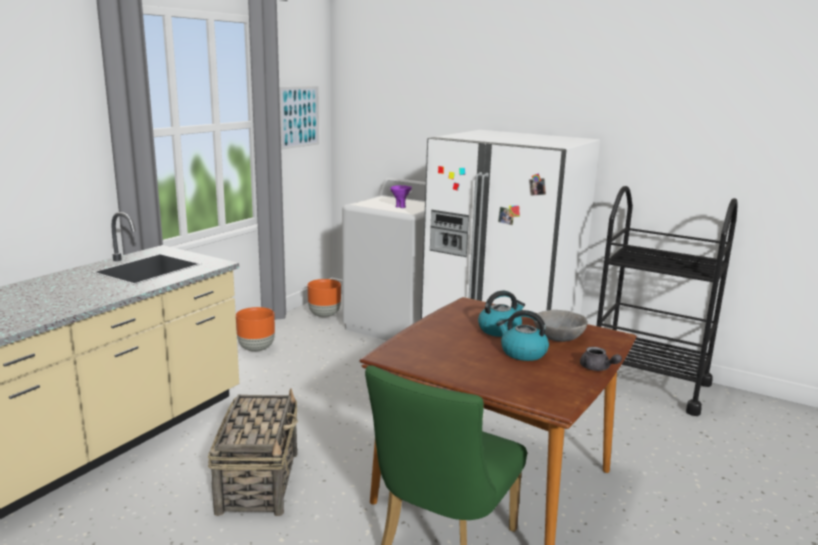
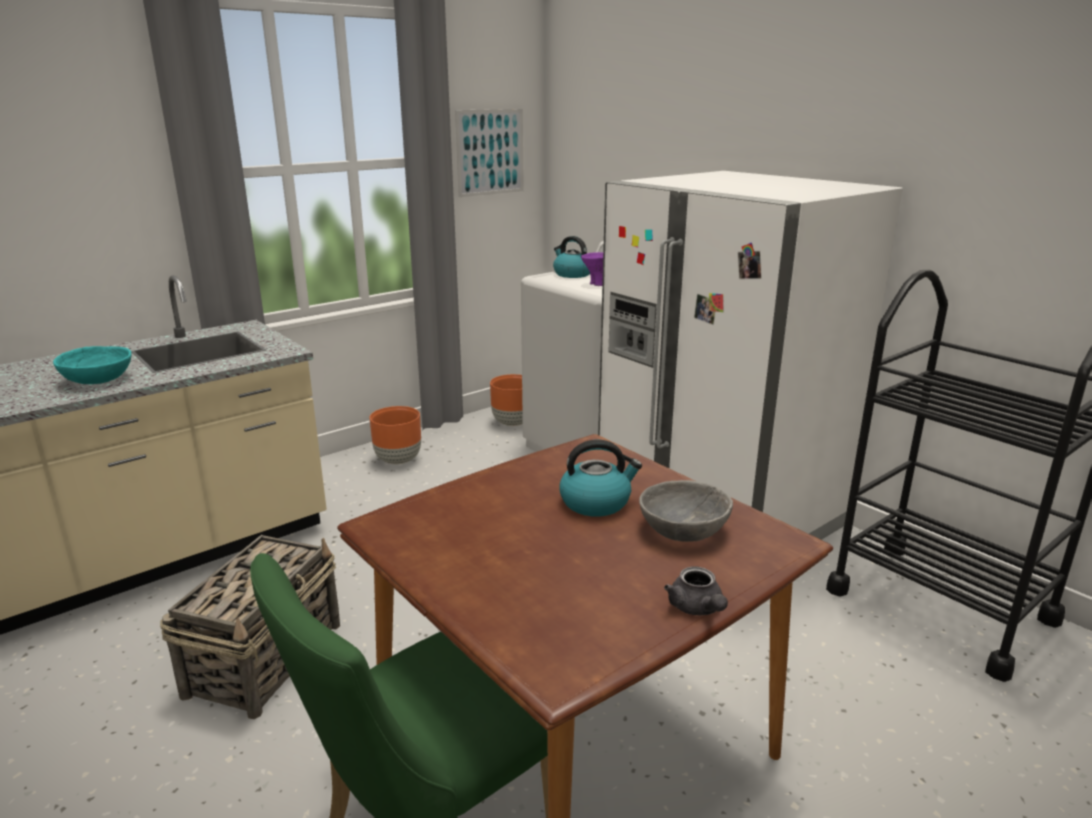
camera: 20 degrees right, 5 degrees up
(96, 291) = (98, 379): none -> turquoise bowl
(522, 353) = (593, 553): kettle -> kettle (572, 274)

